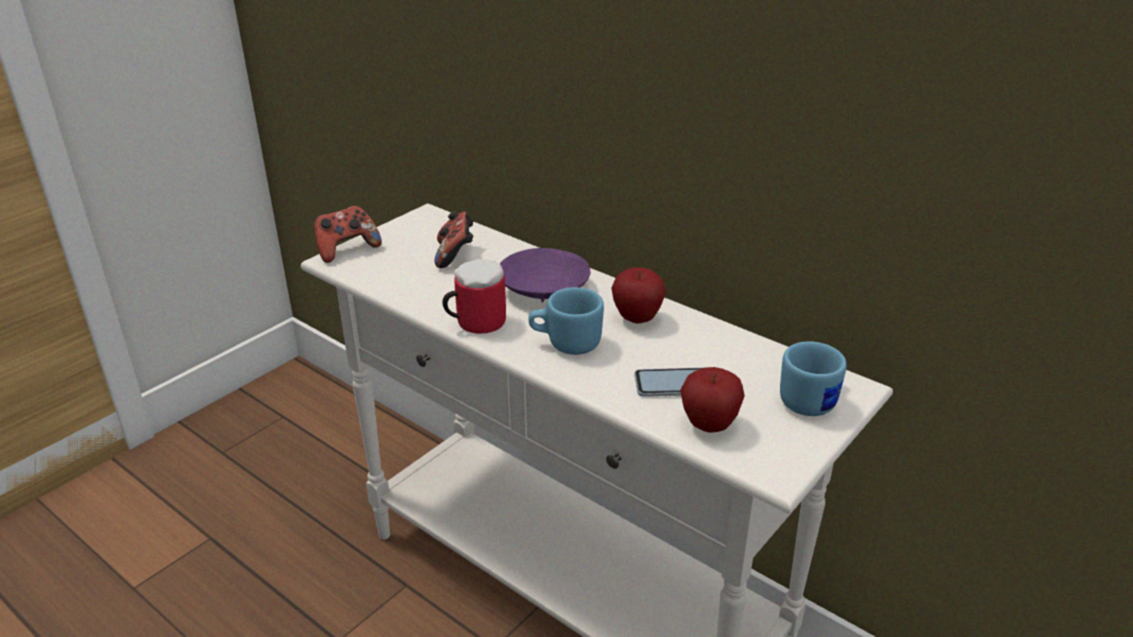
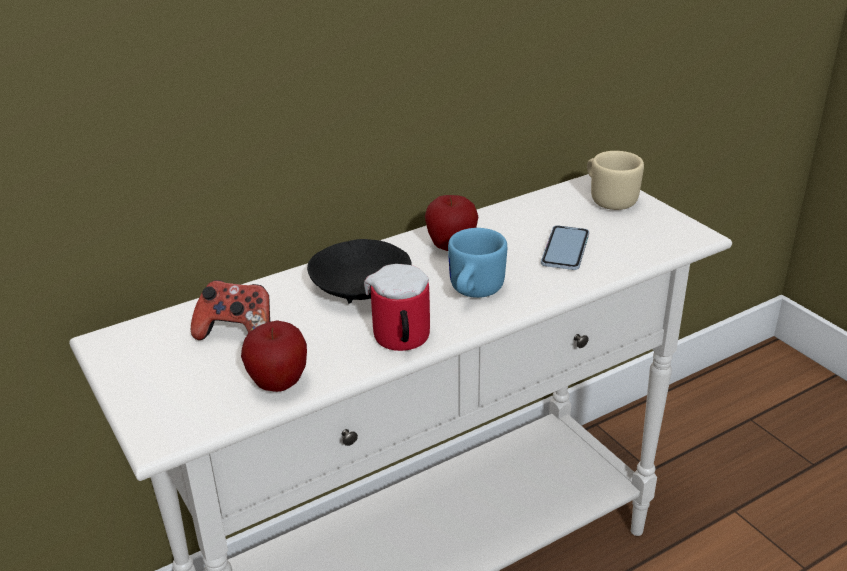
camera: 70 degrees left, 0 degrees up
(347, 249) = (143, 421): game controller -> none
(545, 289) = (361, 286): purple bowl -> black bowl
(709, 425) = (629, 248): apple -> apple (278, 384)
(812, 399) = (609, 199): blue mug -> beige mug

